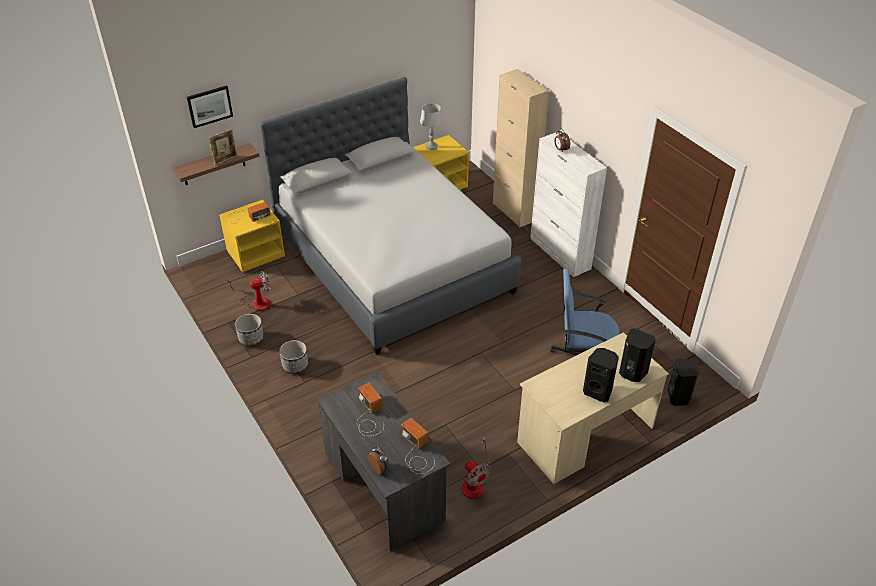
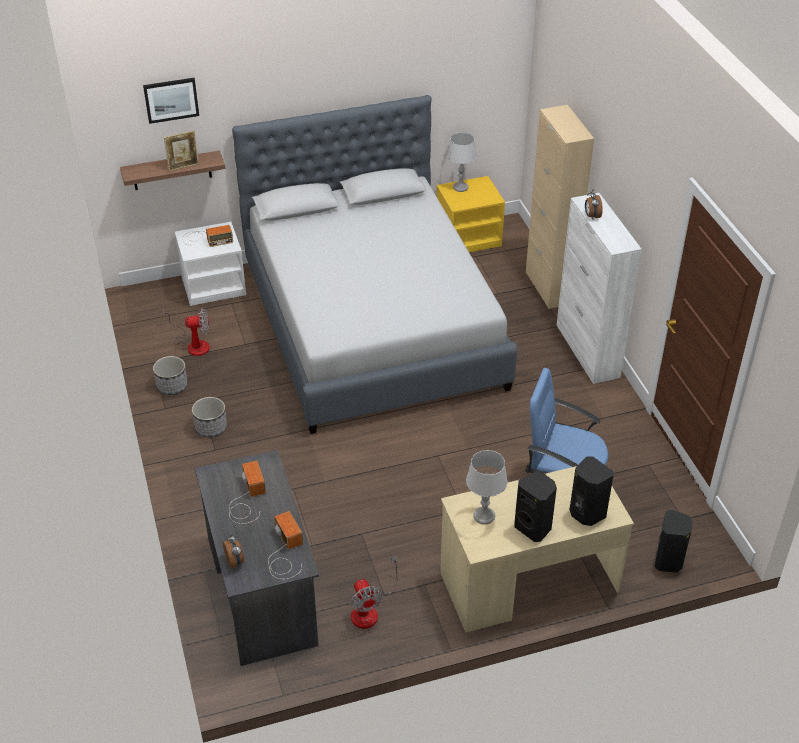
camera: 15 degrees right, 0 degrees up
(256, 253) = (214, 285): yellow nightstand -> white nightstand
(557, 390) = (483, 516): none -> grey table lamp

